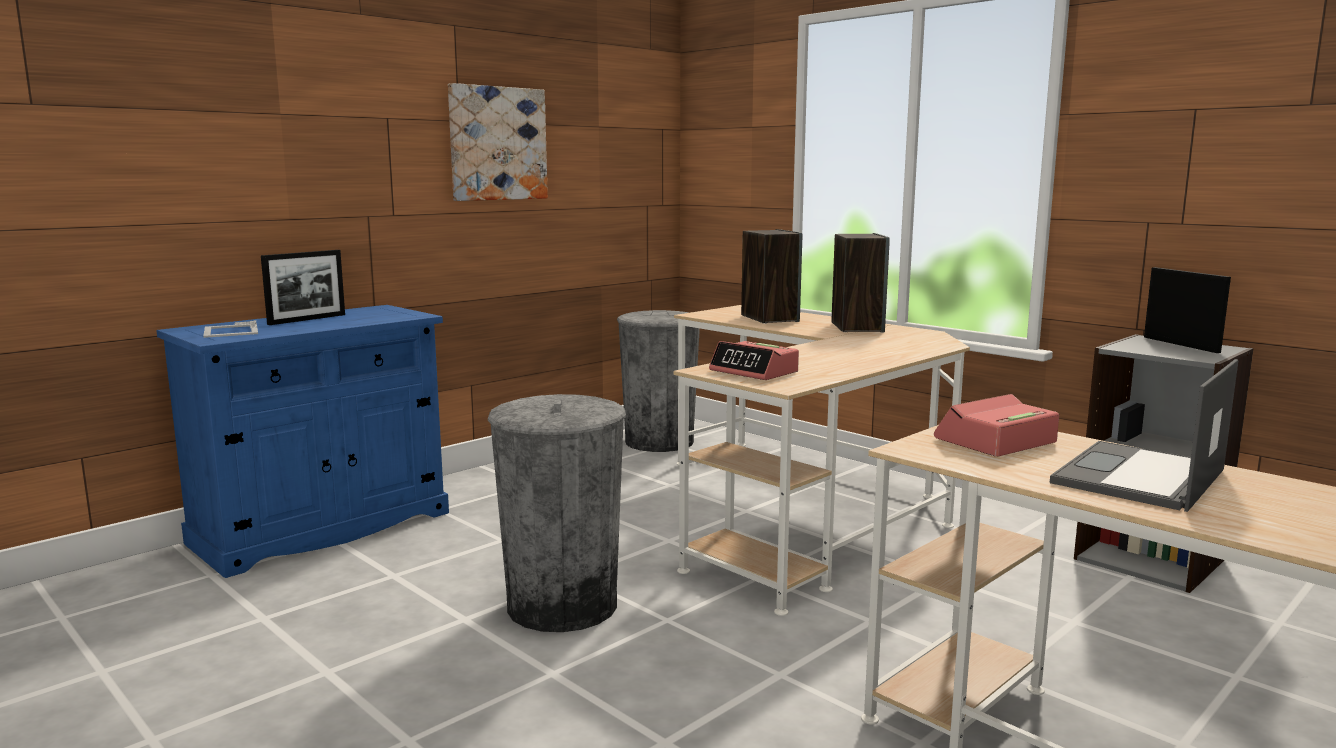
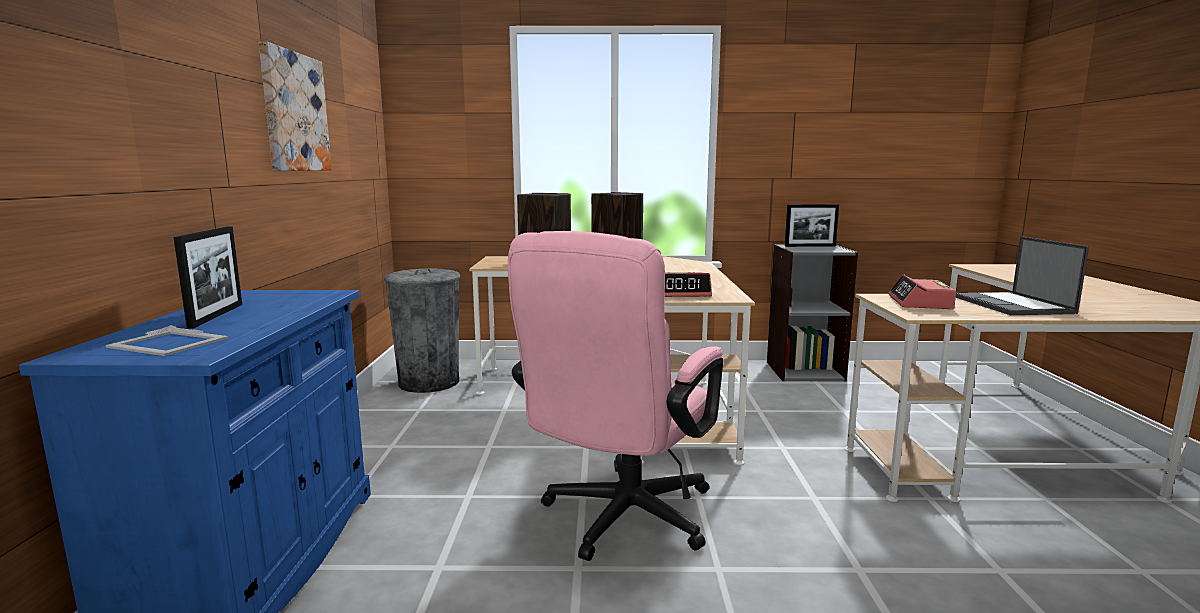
camera: 45 degrees left, 0 degrees up
(562, 605) = (620, 521): grey trash can -> pink office chair
(1180, 344) = (810, 246): picture frame -> picture frame turned 150 degrees clockwise

